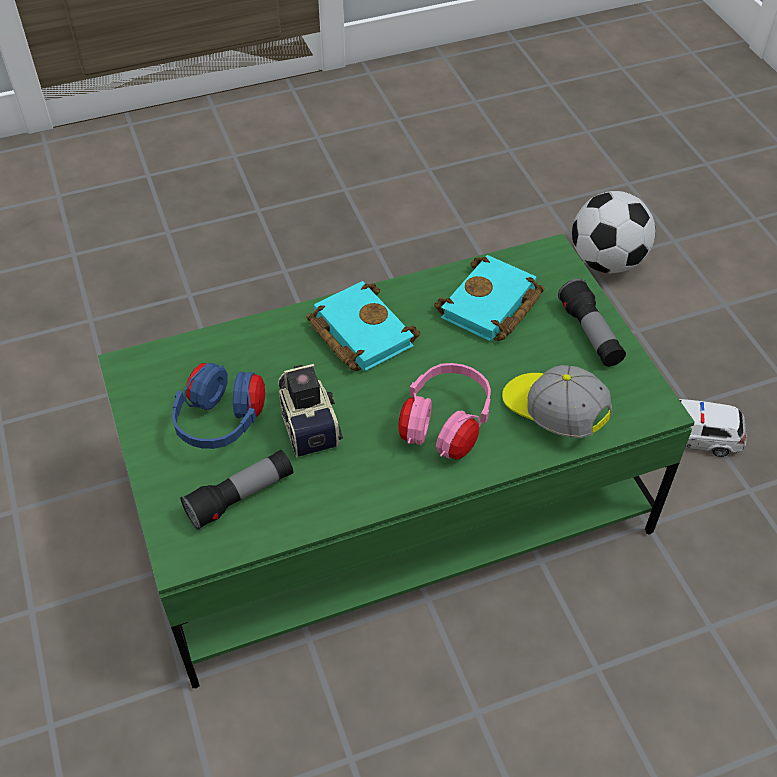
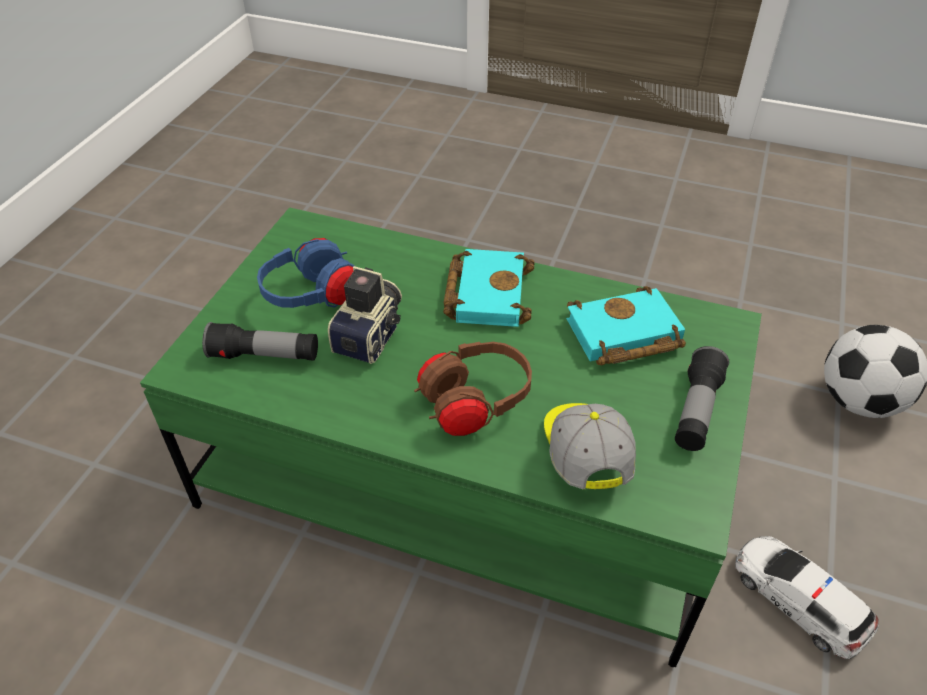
camera: 40 degrees right, 5 degrees down
(445, 427) = (474, 404): pink headphones -> brown headphones

